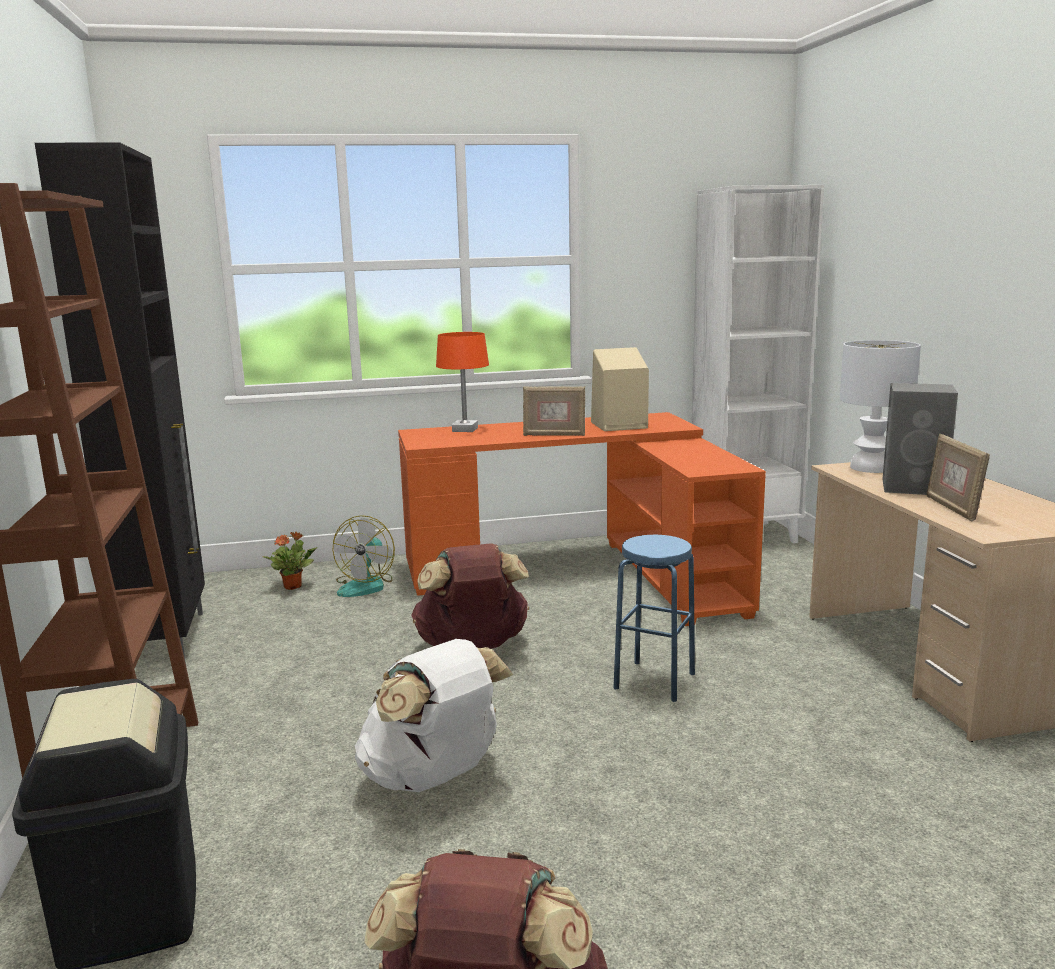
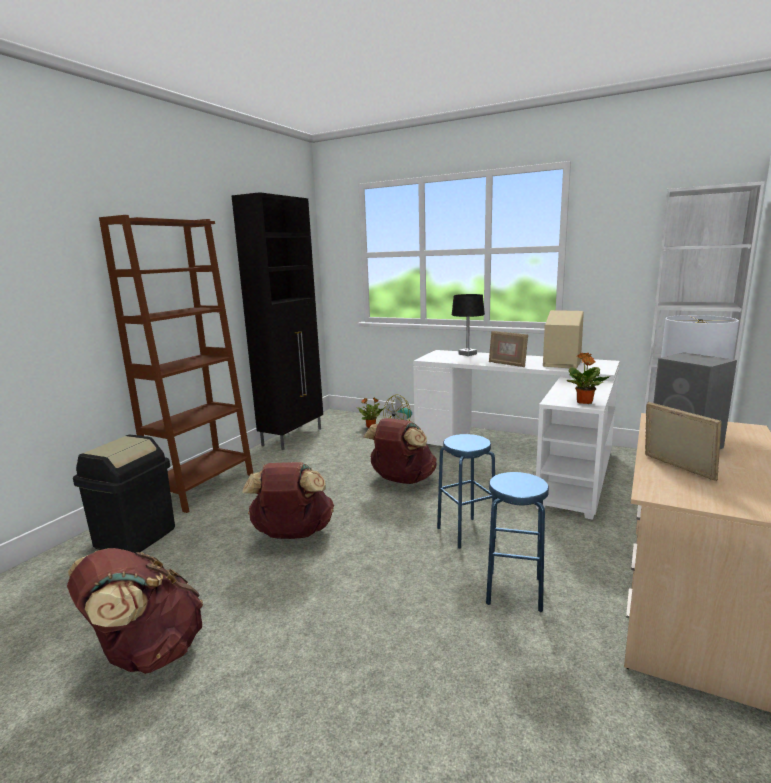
camera: 40 degrees right, 0 degrees up
(434, 777) = (292, 535): white backpack -> brown backpack
(464, 429) = (467, 354): orange table lamp -> black table lamp
(586, 573) = (524, 459): orange desk -> white desk
(729, 466) = (584, 402): none -> potted plant
(794, 719) = (514, 590): none -> blue stool
(952, 508) = (676, 468): picture frame -> picture frame turned 120 degrees clockwise

